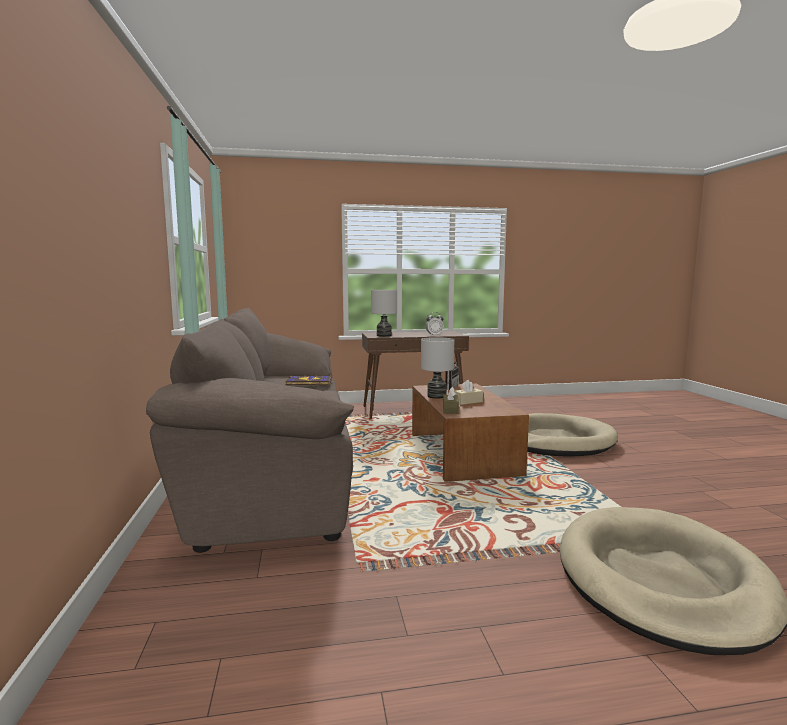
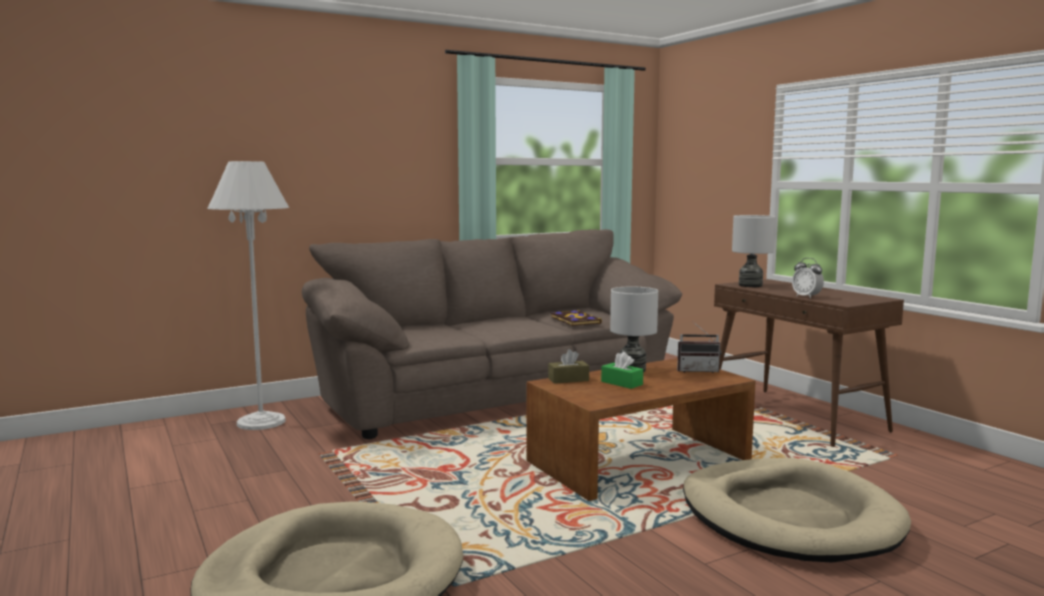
camera: 70 degrees right, 0 degrees up
(188, 612) = (261, 422): none -> white floor lamp
(468, 402) = (621, 383): beige tissue box -> green tissue box

